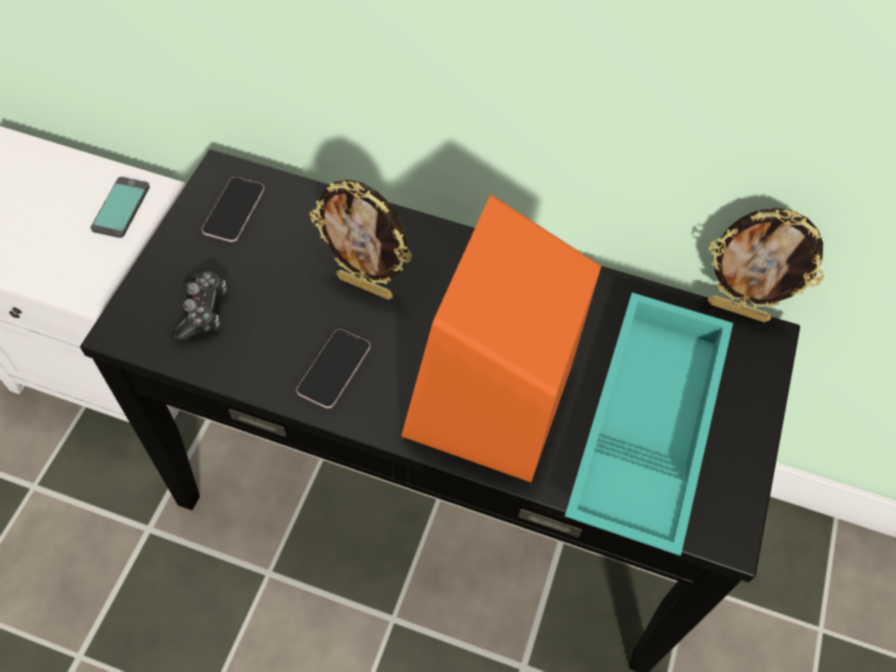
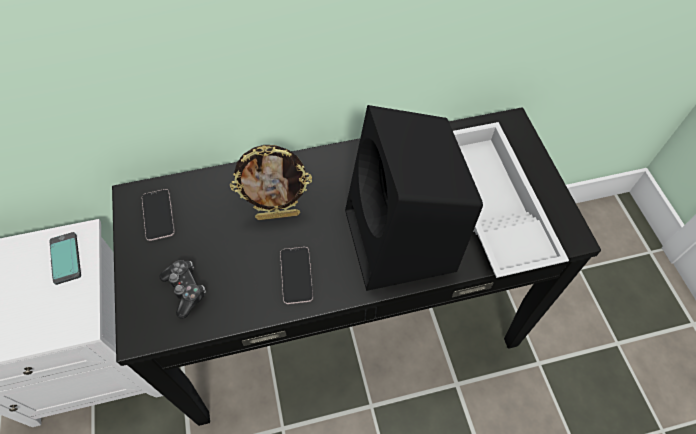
camera: 30 degrees left, 0 degrees up
(488, 405) = (401, 243): orange speaker -> black speaker
(643, 425) = (489, 204): turquoise tray -> white tray
(738, 310) = (488, 115): picture frame -> none

